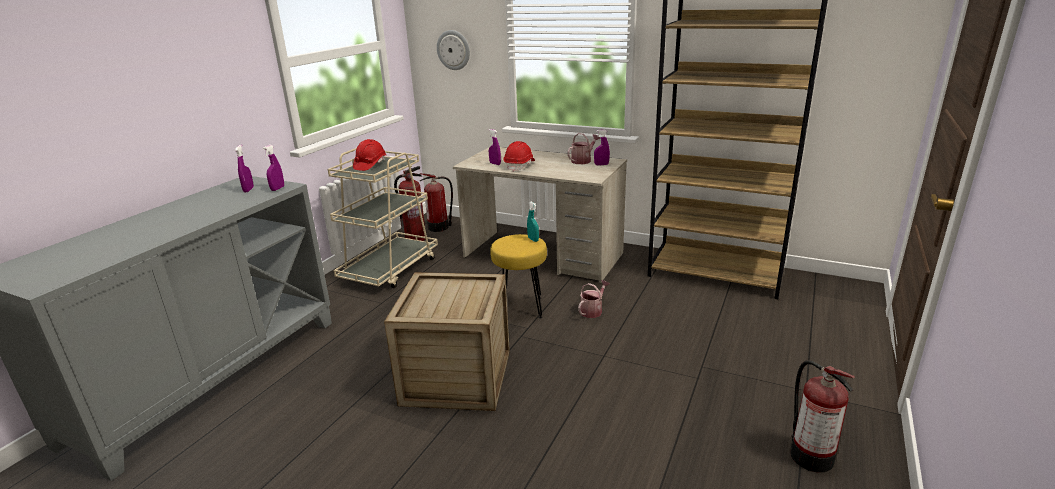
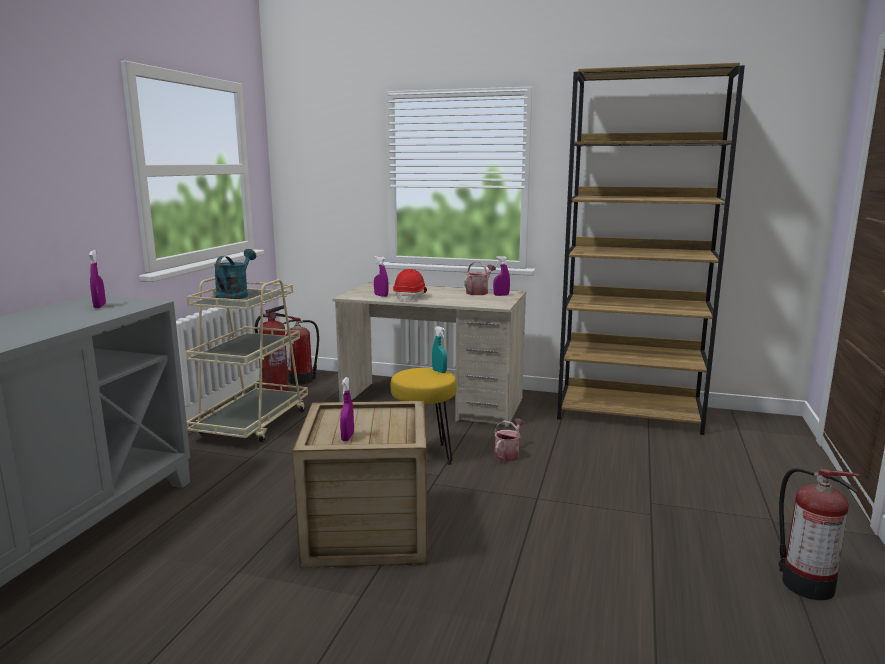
camera: 10 degrees left, 10 degrees down
(277, 189) = (138, 305): purple spray bottle -> purple spray bottle (347, 437)
(370, 165) = (235, 295): red hard hat -> turquoise watering can
(453, 50) = (325, 179): wall clock -> none

